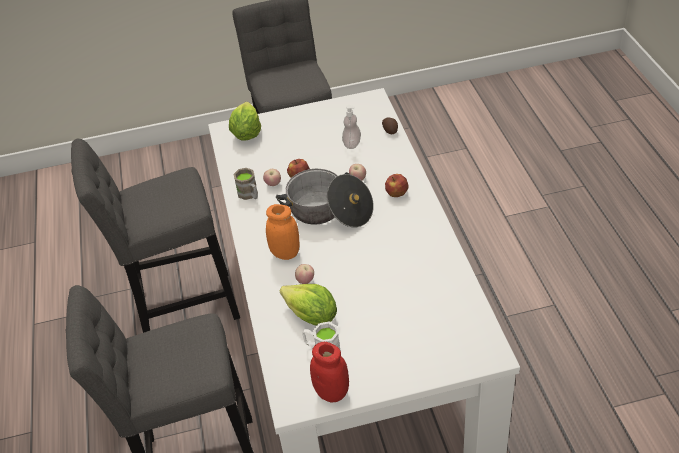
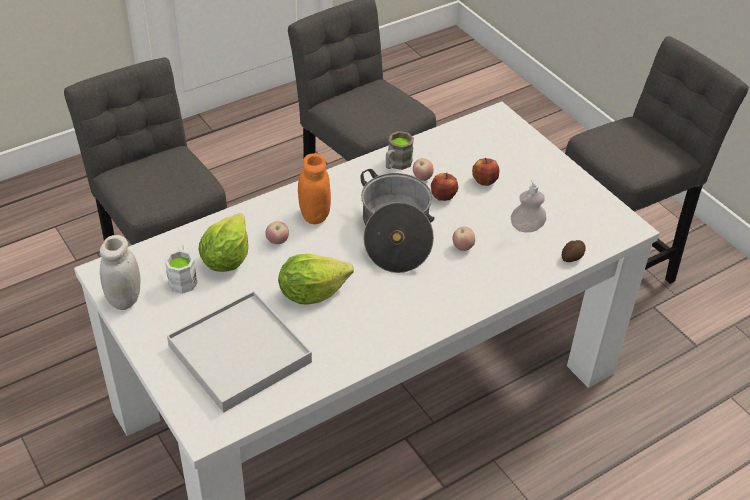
camera: 65 degrees right, 0 degrees up
(246, 133) = (500, 134): lettuce -> lettuce (312, 292)
(332, 392) = (125, 299): red jar -> white jar
(397, 193) = (452, 288): apple -> apple (484, 181)
(421, 323) = (239, 354): none -> white tray

